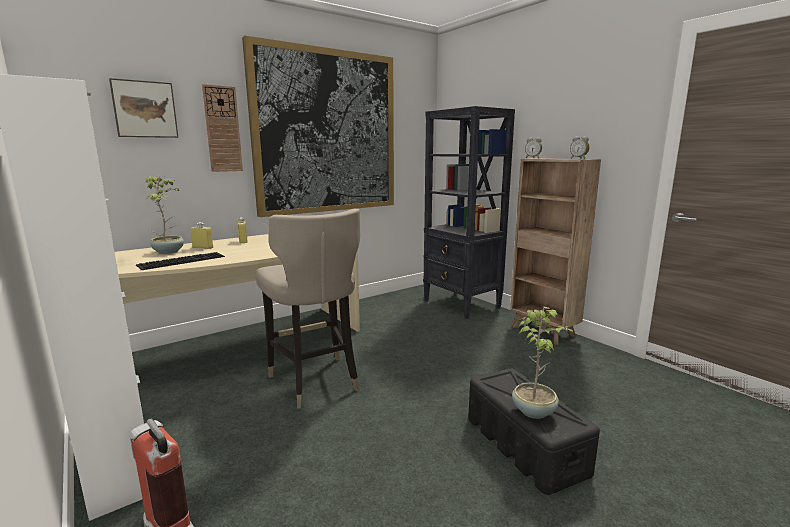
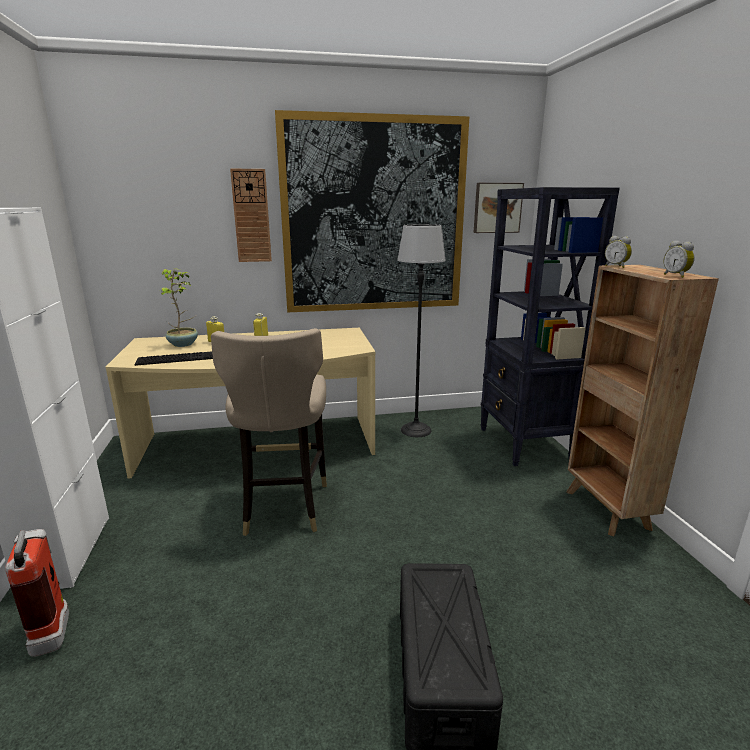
camera: 25 degrees right, 5 degrees up
(144, 109) = (173, 198): picture -> picture (497, 208)
(377, 309) = (415, 430): none -> floor lamp
(534, 411) = (436, 639): potted plant -> none

